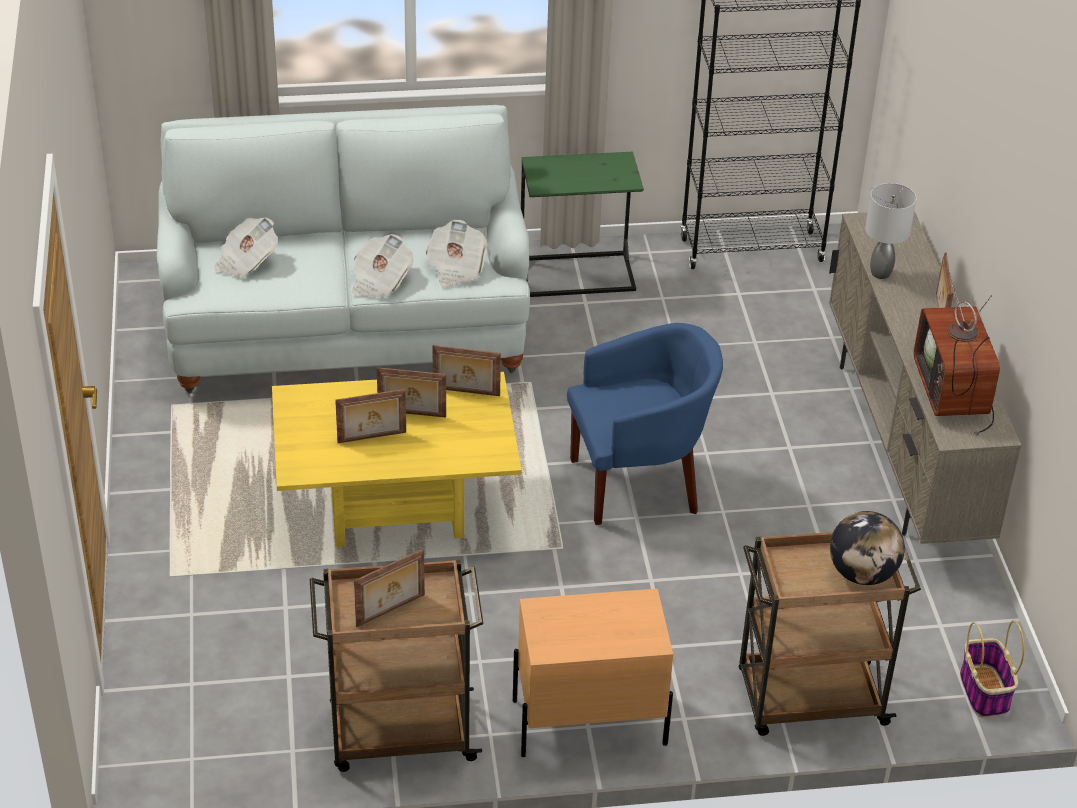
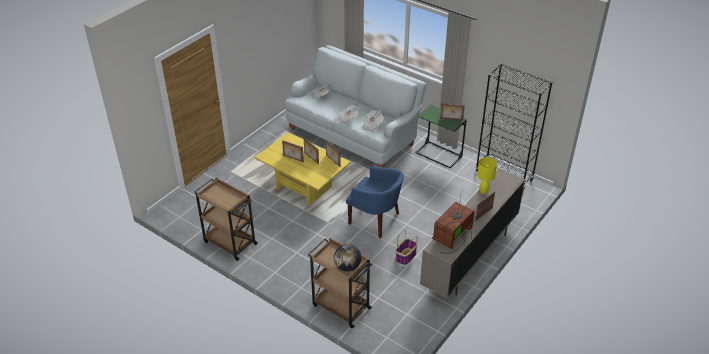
camera: 45 degrees right, 0 degrees up
(391, 611) = (219, 198): picture frame -> picture frame (451, 119)
(588, 722) = (276, 271): beige nightstand -> none
(880, 273) = (483, 191): grey table lamp -> yellow table lamp
(985, 692) = (393, 340): basket -> basket (405, 257)

